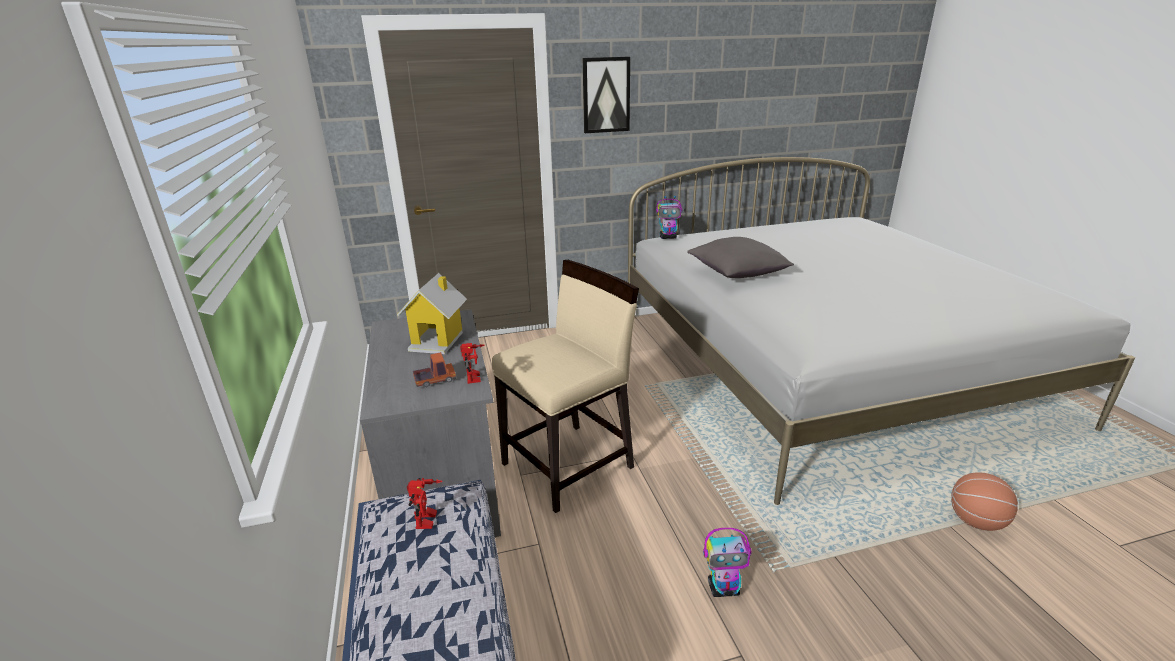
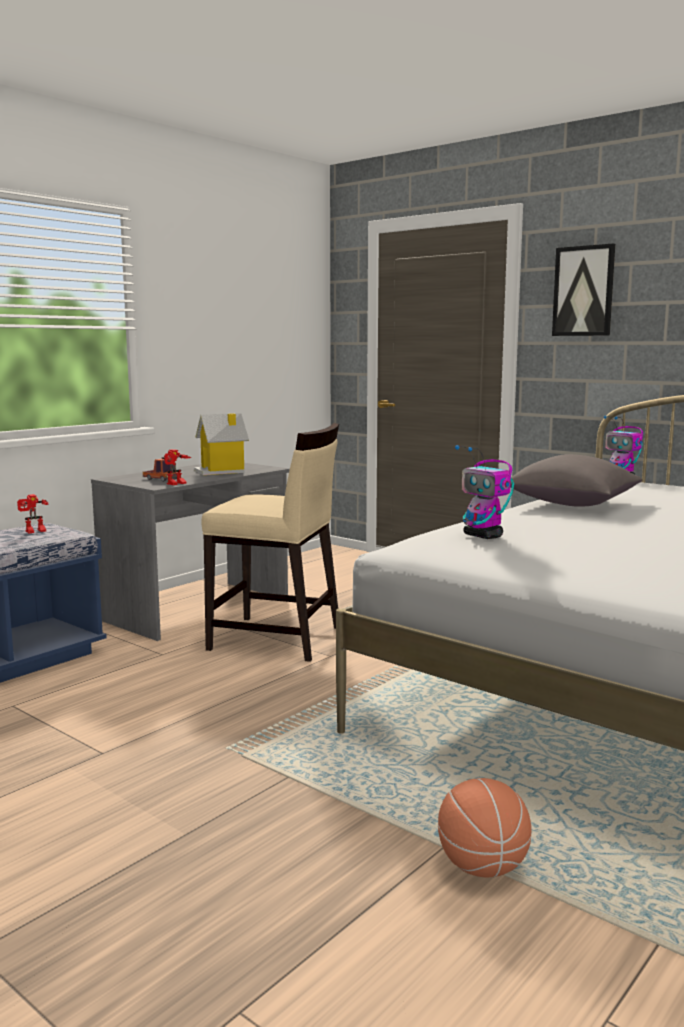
camera: 55 degrees right, 15 degrees down
(724, 588) = (179, 731): toy robot -> toy robot (483, 536)

